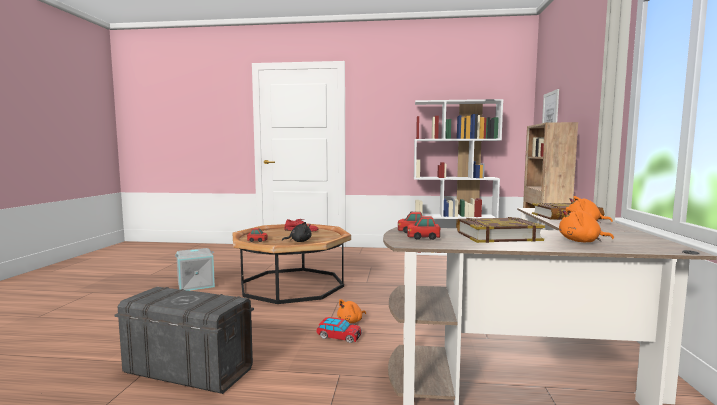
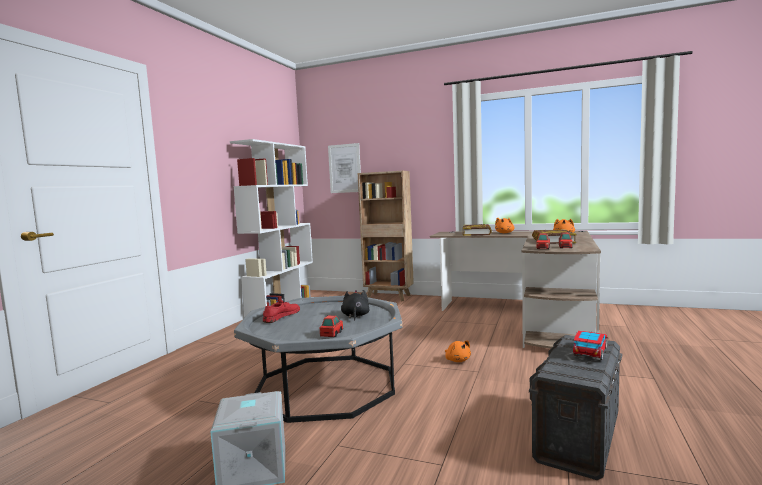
camera: 75 degrees left, 0 degrees up
(292, 285) = (325, 385): brown coffee table -> grey coffee table
(339, 337) = (493, 366): toy car -> toy car (590, 352)

